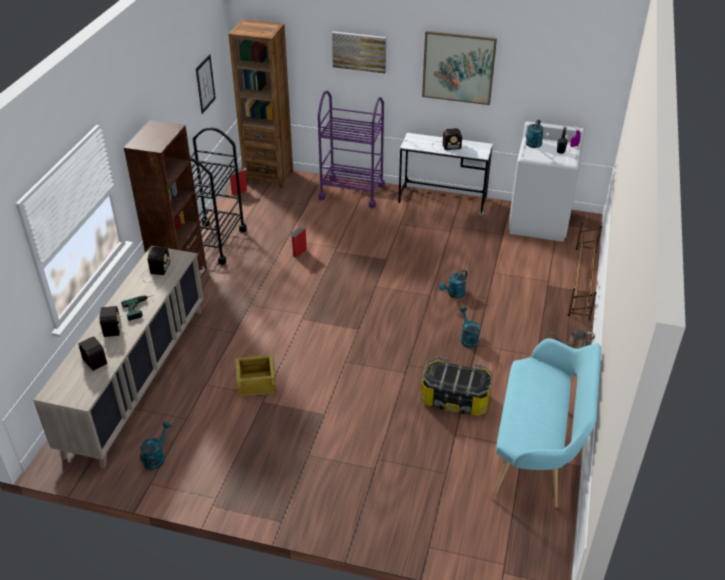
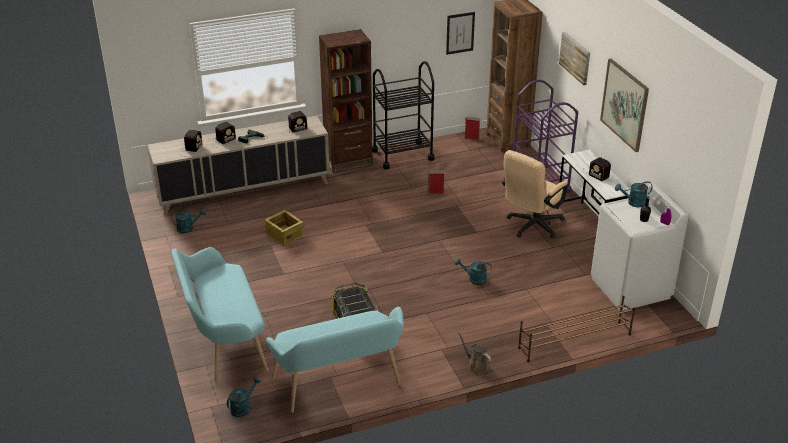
camera: 55 degrees right, 5 degrees down
(399, 514) = (223, 341): none -> turquoise bench
(410, 227) = (531, 227): none -> beige office chair
(468, 338) = (429, 306): turquoise watering can -> turquoise watering can (243, 407)

